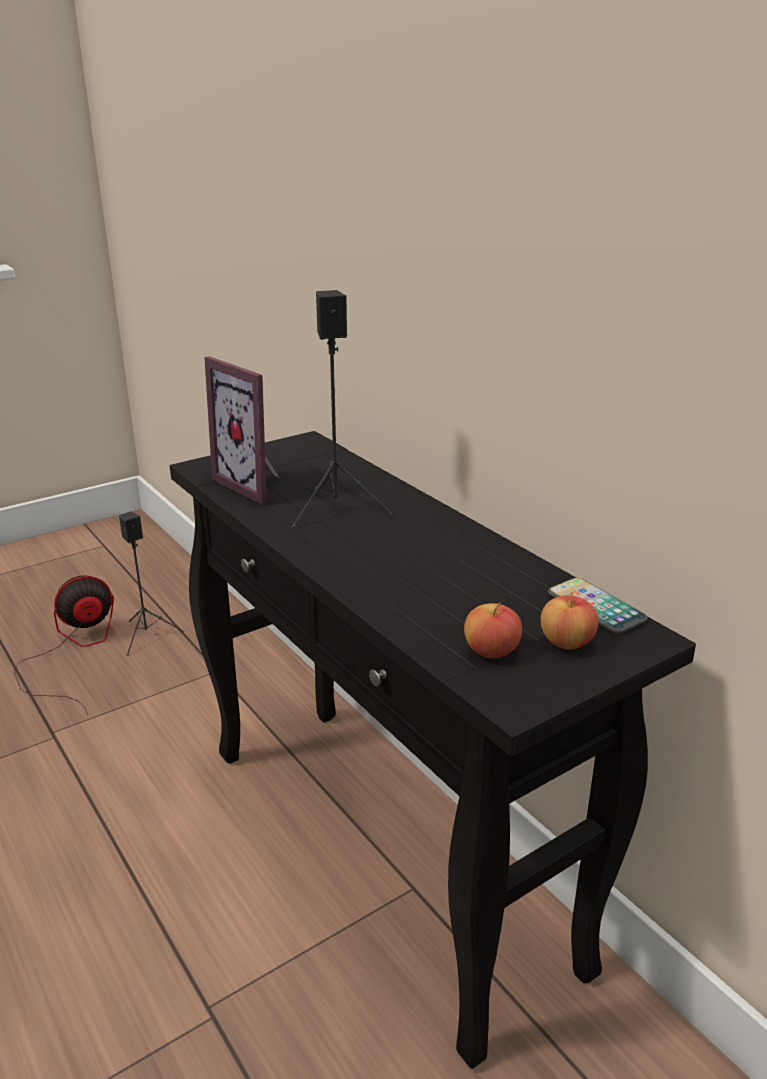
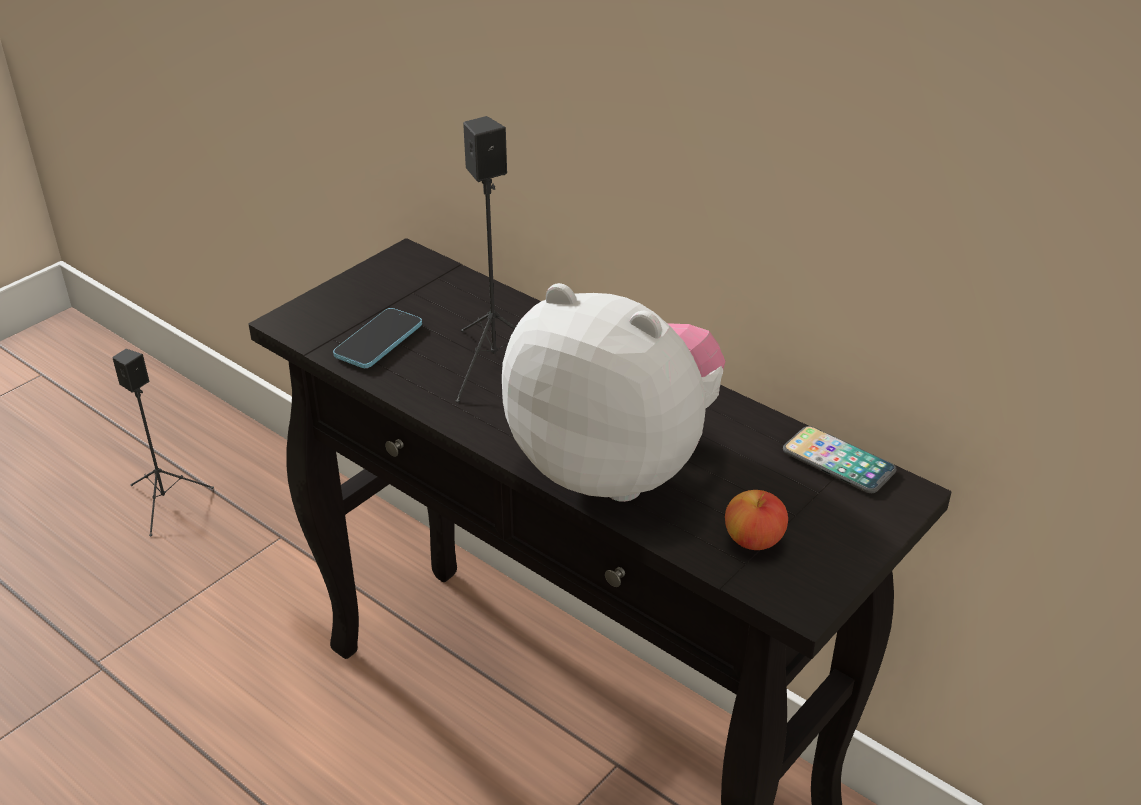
camera: 15 degrees left, 10 degrees up
(74, 651) = (73, 542): fan -> none
(256, 484) = (378, 340): picture frame -> phone
(397, 583) = (615, 465): none -> plush toy
(566, 642) = (825, 514): apple -> none

